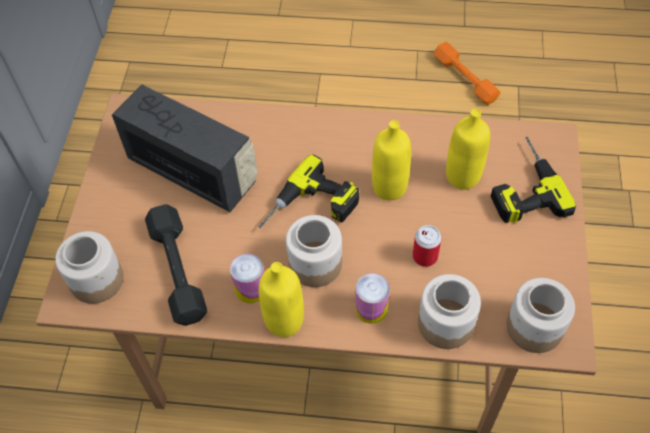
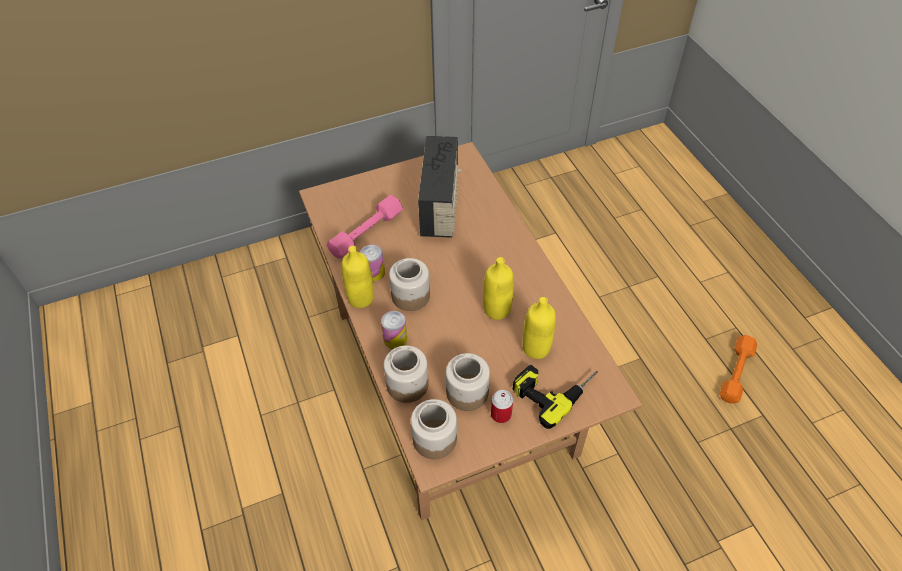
camera: 60 degrees right, 5 degrees down
(97, 279) = (339, 201): jar -> jar (467, 392)
(178, 270) = (366, 232): black dumbbell -> pink dumbbell
(310, 210) = (450, 275): power drill -> none
(425, 256) = (453, 352): can -> can (501, 414)

